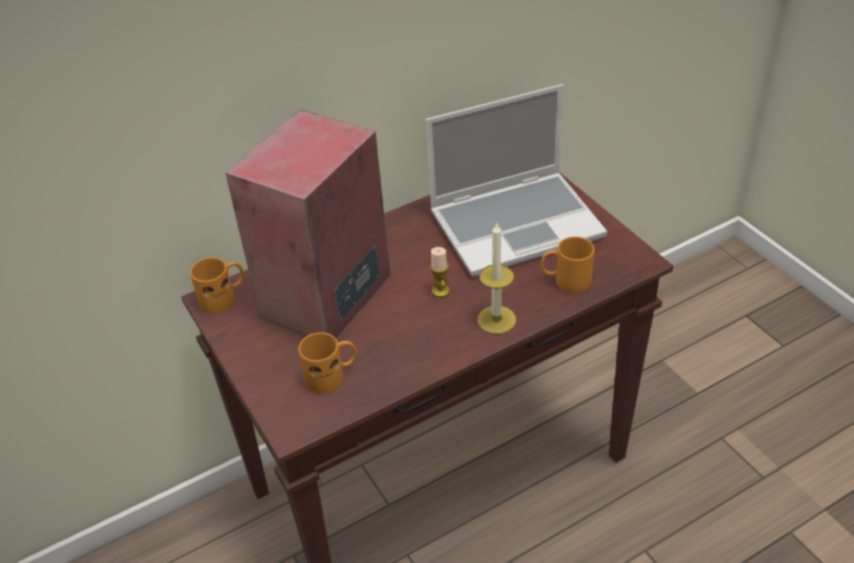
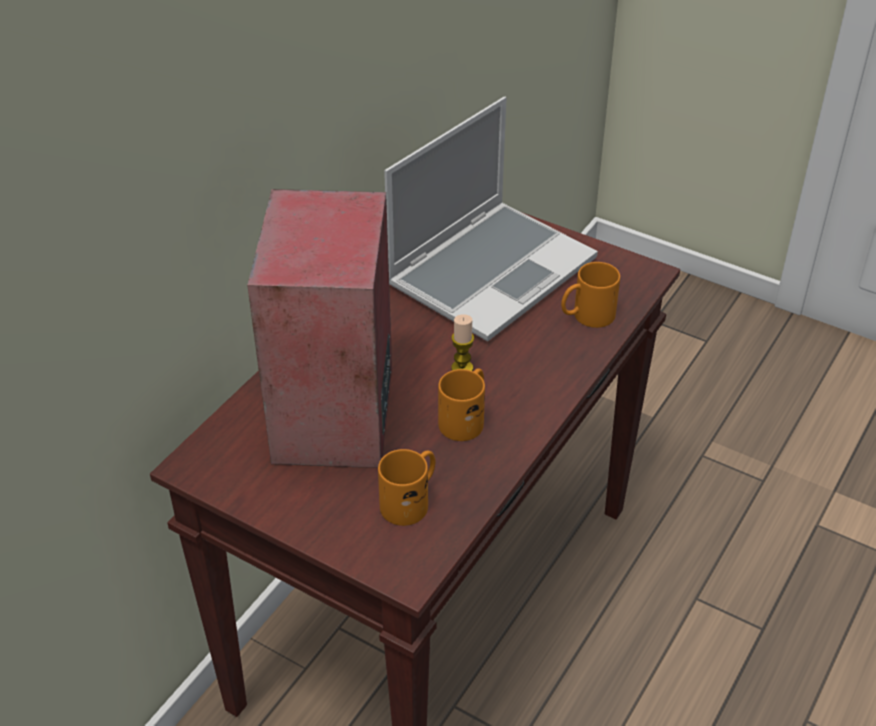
camera: 30 degrees left, 0 degrees up
(224, 297) = (208, 457): orange mug -> orange mug (465, 418)
(496, 320) = (545, 380): candle -> none

